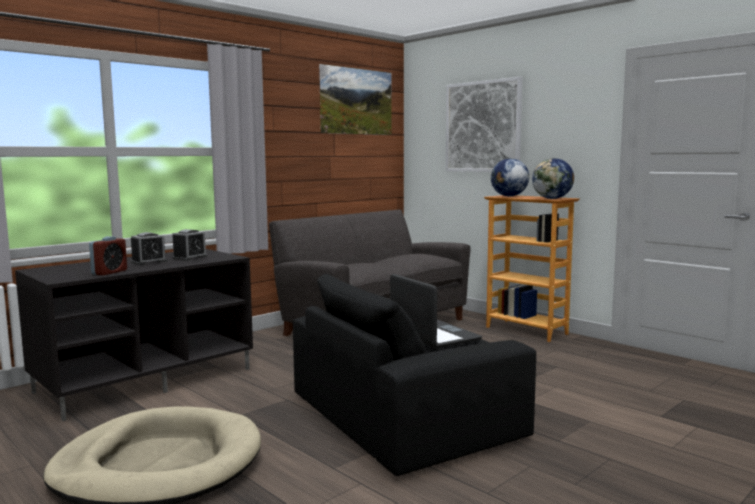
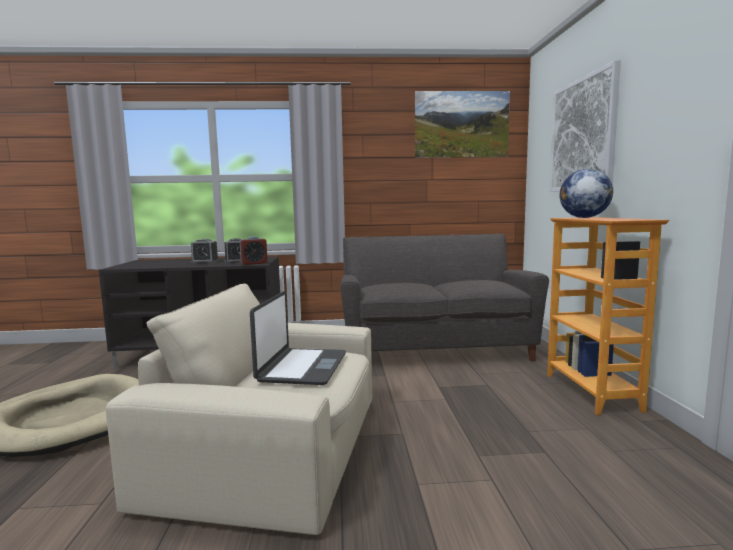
camera: 40 degrees right, 0 degrees up
(109, 272) = (155, 266): alarm clock -> alarm clock (254, 263)
(405, 415) = (276, 447): black armchair -> beige armchair
(552, 198) = (618, 219): globe -> none

